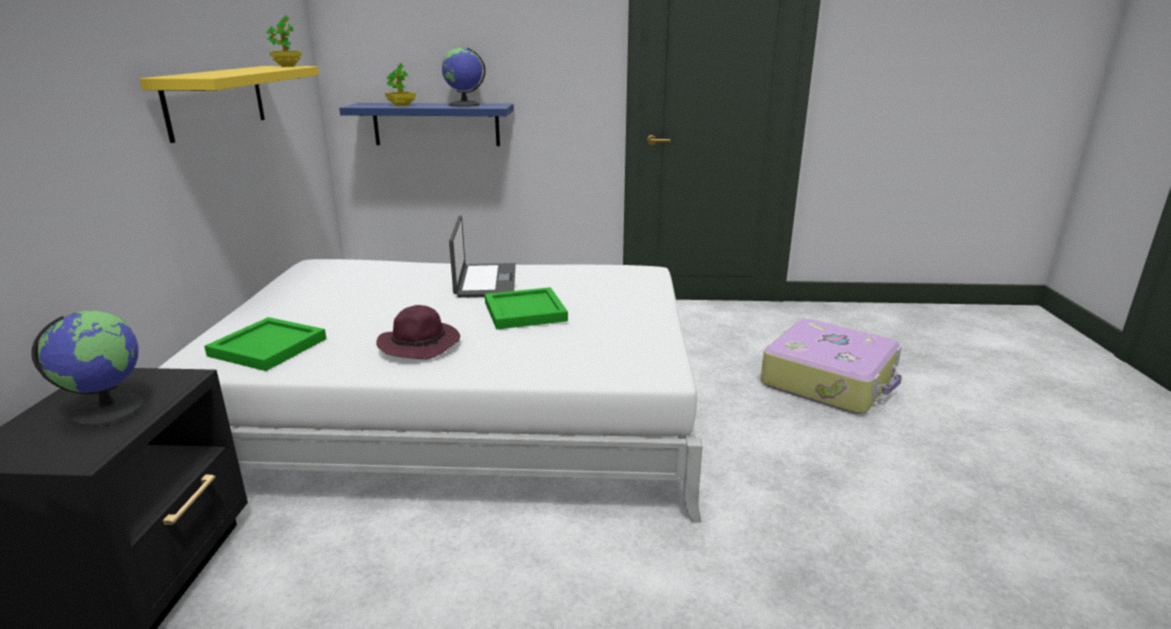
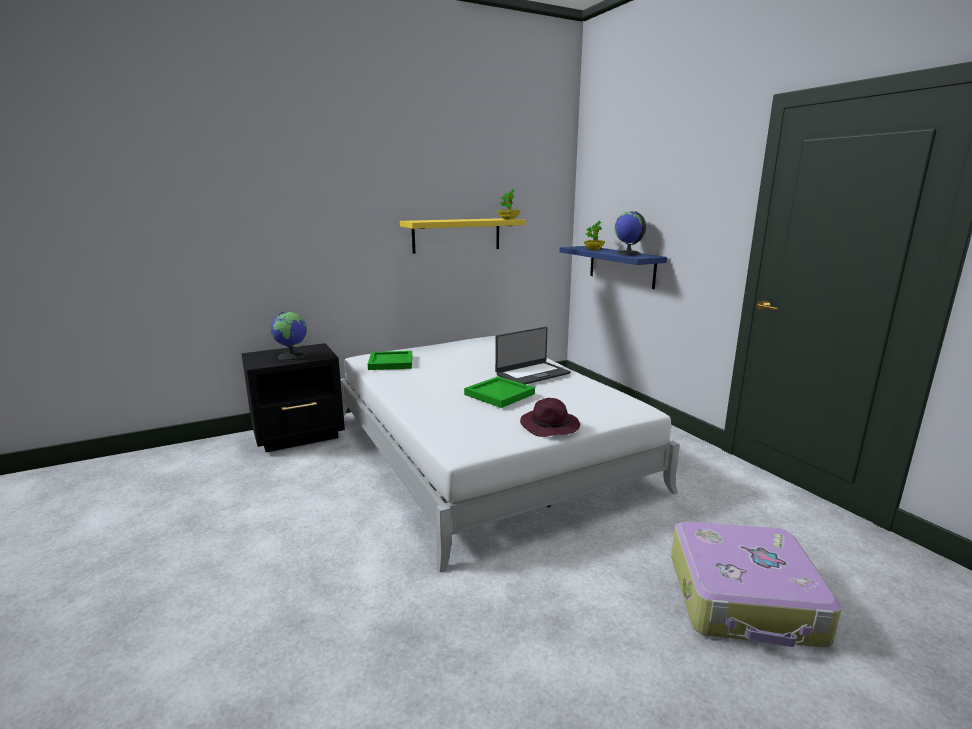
camera: 60 degrees right, 5 degrees down
(421, 344) = (424, 385): purple hat -> purple hat (550, 427)

